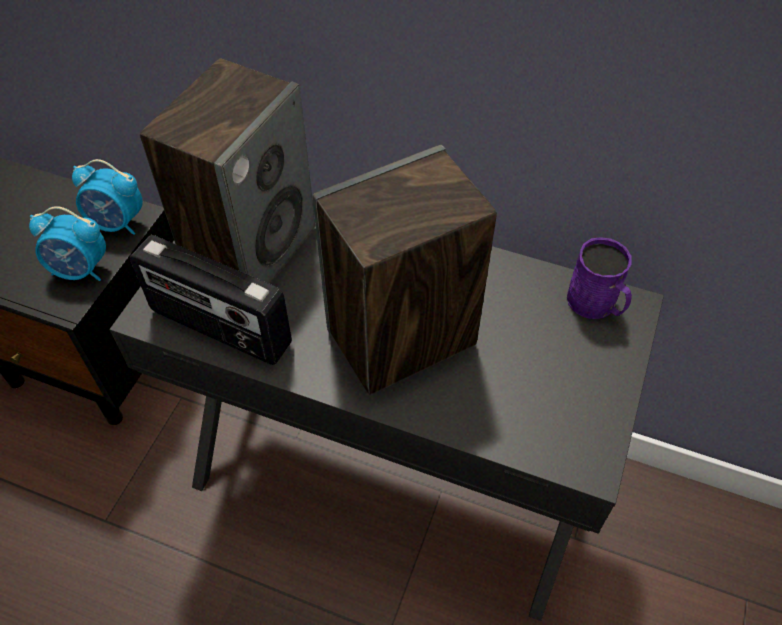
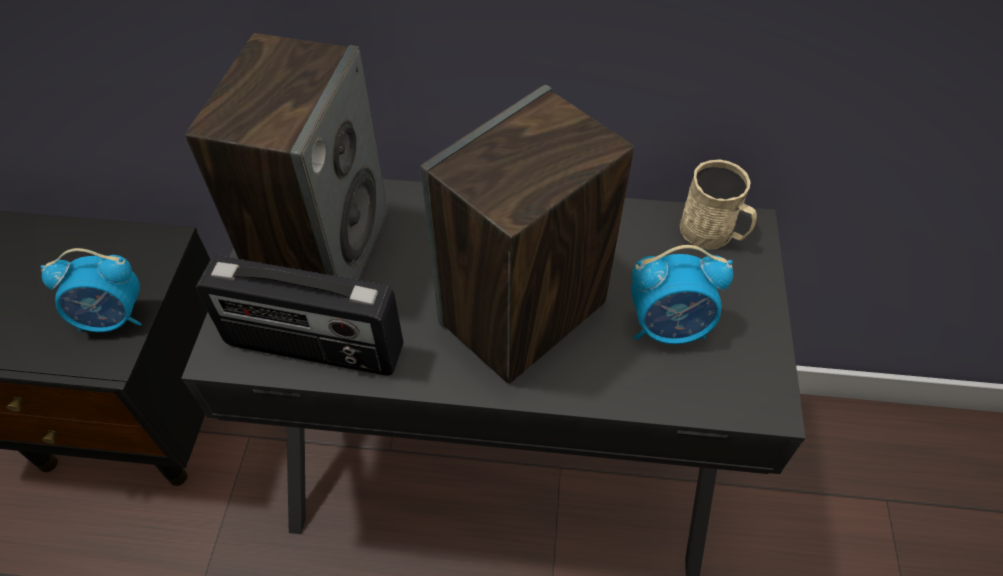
camera: 15 degrees left, 0 degrees up
(117, 223) = (143, 256): alarm clock -> alarm clock (669, 327)
(596, 304) = (713, 233): purple mug -> beige mug

